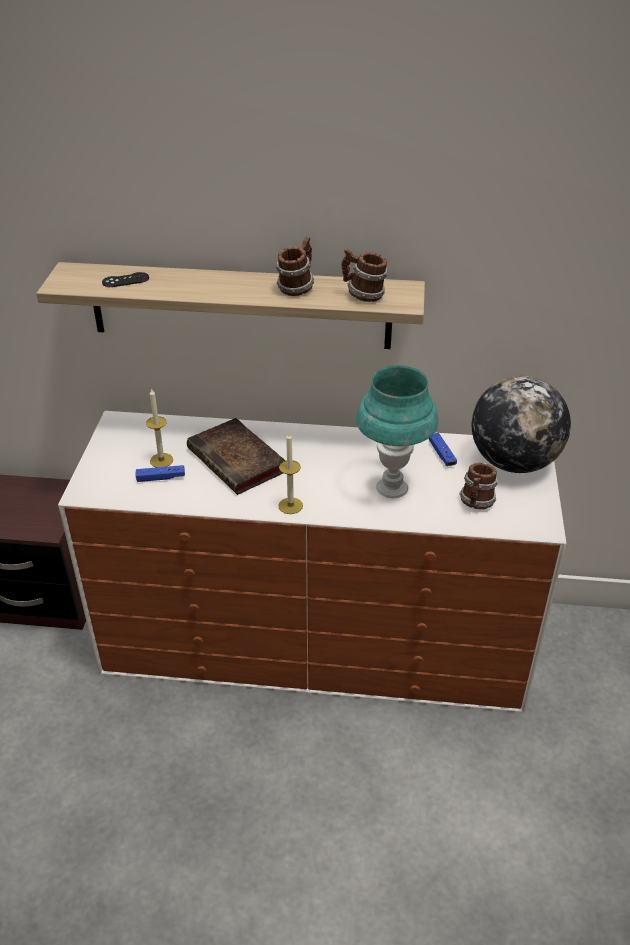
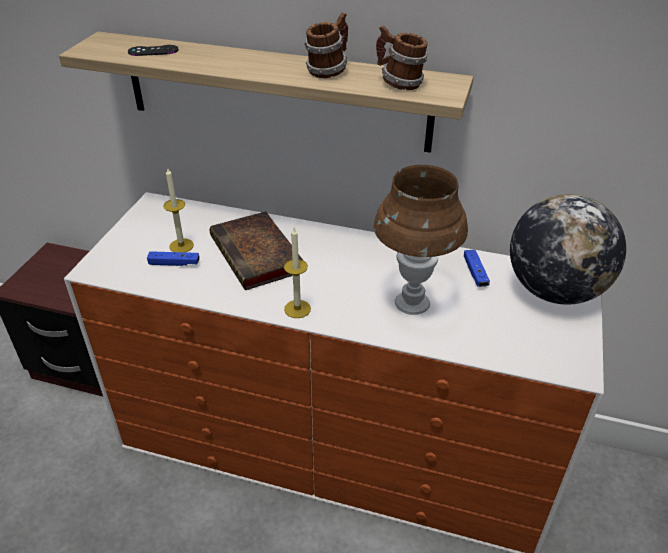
camera: 10 degrees right, 0 degrees up
(392, 488) = (412, 304): turquoise table lamp -> brown table lamp
(476, 503) = (504, 332): mug -> none

